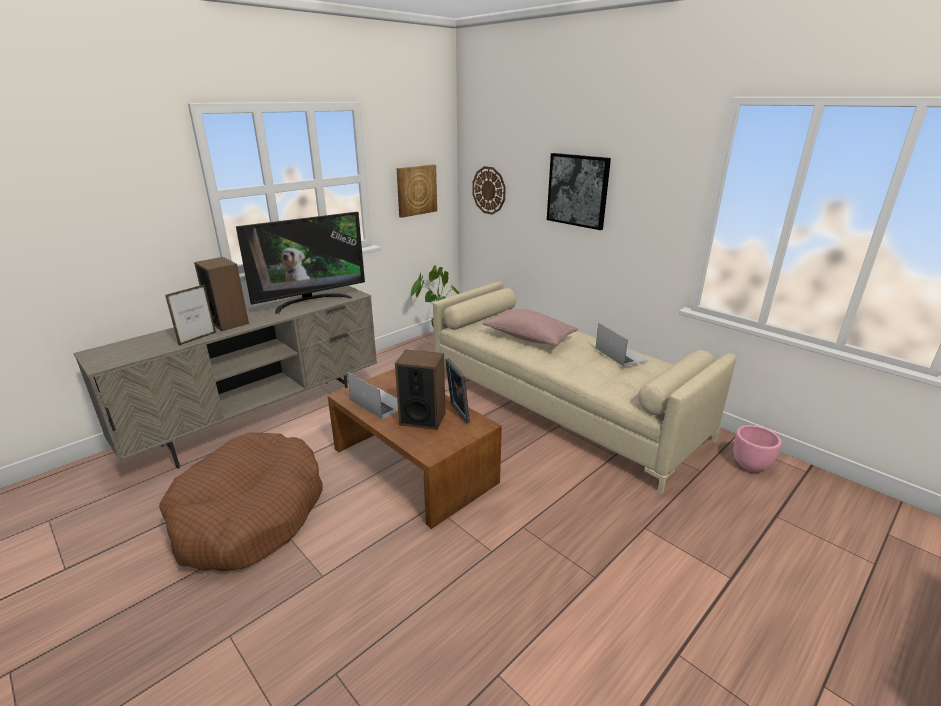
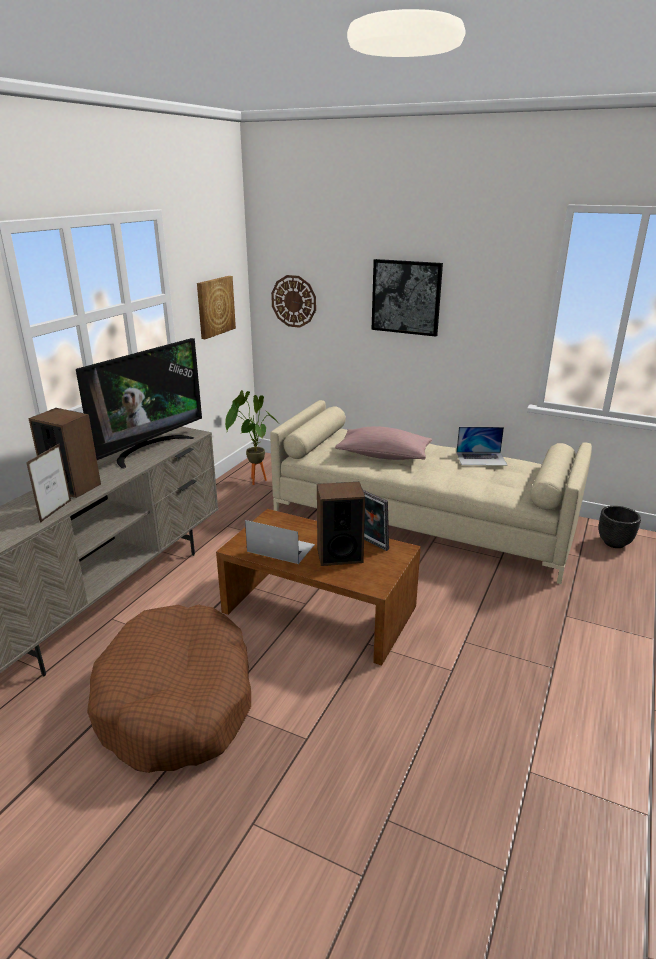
camera: 20 degrees left, 0 degrees up
(621, 354) = (481, 458): laptop -> laptop turned 135 degrees clockwise
(750, 466) = (614, 543): pink planter -> black planter

